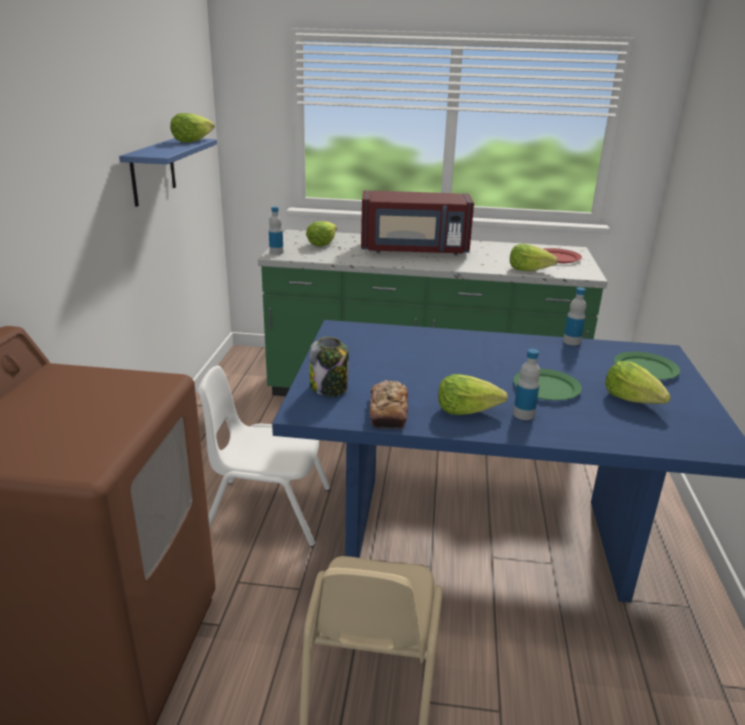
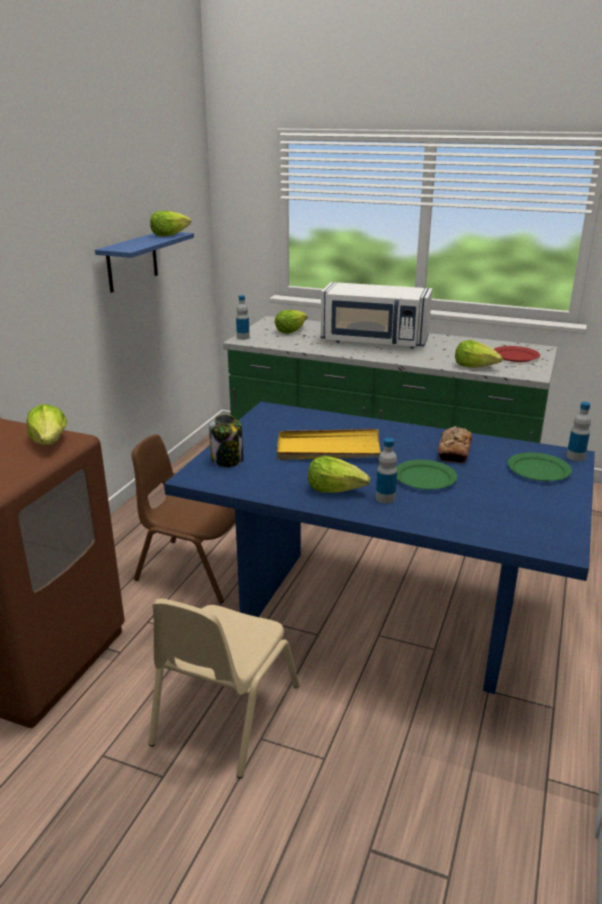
camera: 15 degrees right, 0 degrees up
(268, 511) = (195, 569): white chair -> brown chair
(388, 411) = (265, 483): bread -> bread (454, 450)
(414, 250) = (374, 341): red microwave -> white microwave
(430, 366) = (328, 449): none -> yellow tray
(571, 341) = (482, 438): bottle -> bottle (575, 457)
(633, 399) = (502, 496): lettuce -> lettuce (50, 442)

